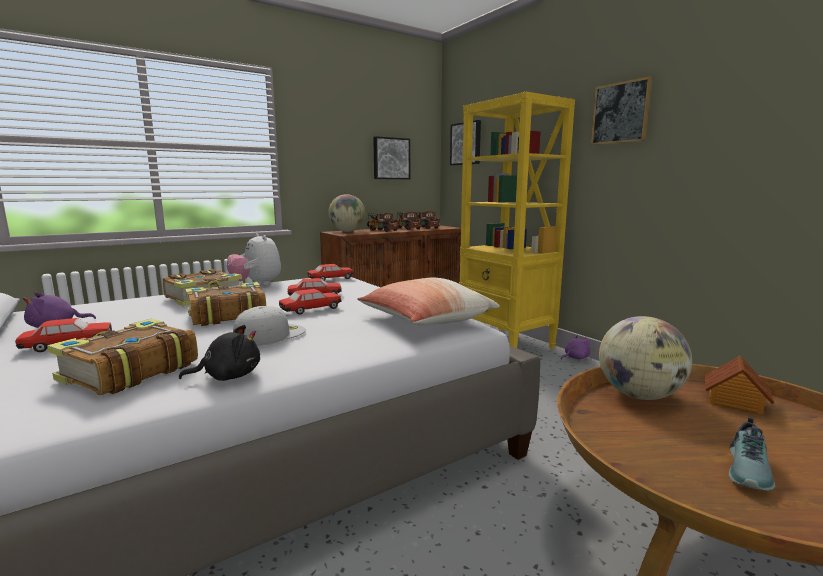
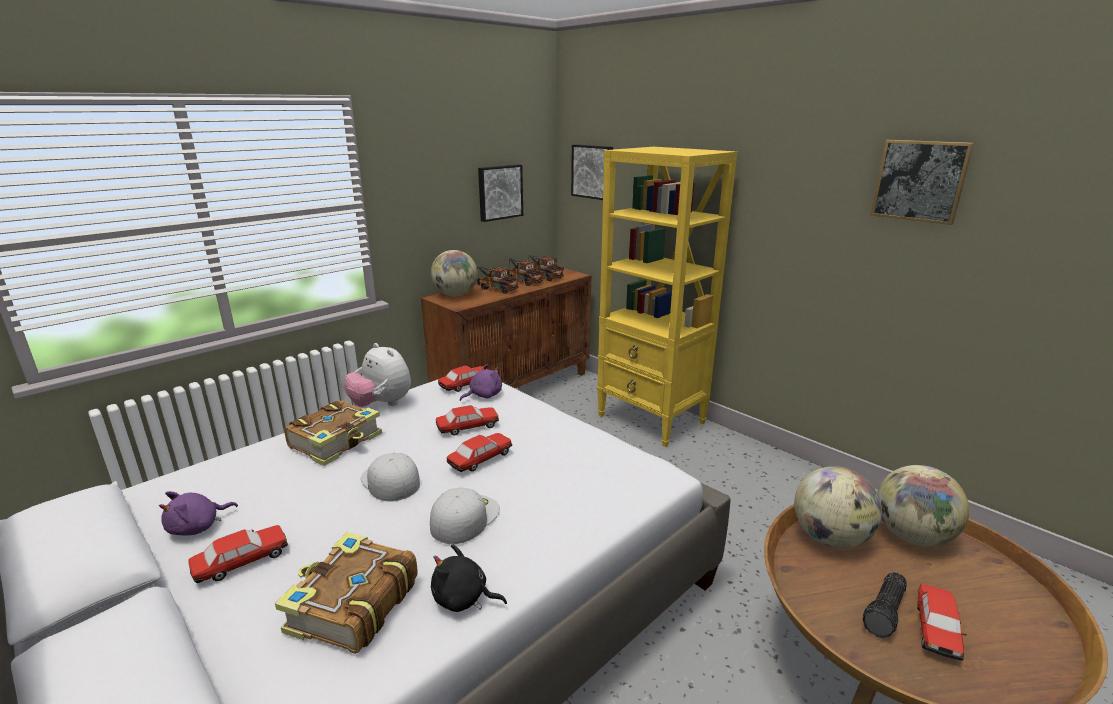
camera: 10 degrees left, 10 degrees up
(226, 315) = (389, 481): book -> white cap
(228, 376) = (463, 599): black plush toy -> black plush toy turned 135 degrees counterclockwise
(425, 321) = (615, 471): pillow -> none
(575, 357) = (729, 436): purple plush toy -> purple plush toy (483, 395)
(620, 113) = (790, 178): picture -> picture (919, 181)
(689, 452) = (886, 612): none -> flashlight
(734, 401) = (911, 536): toy house -> globe
(750, 470) = (936, 629): shoe -> toy car

